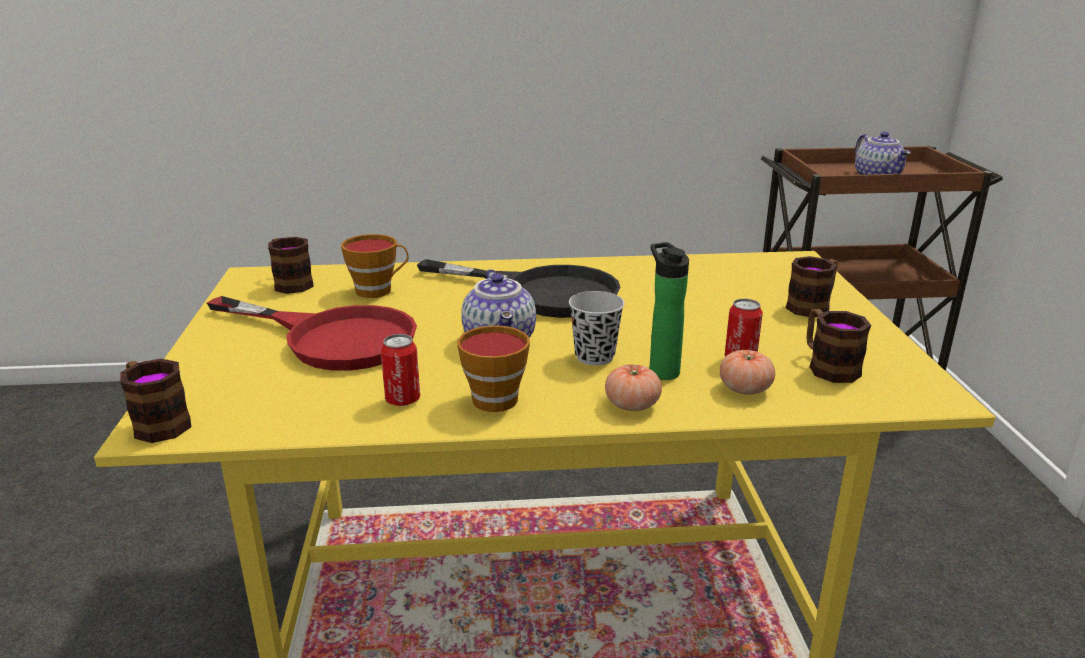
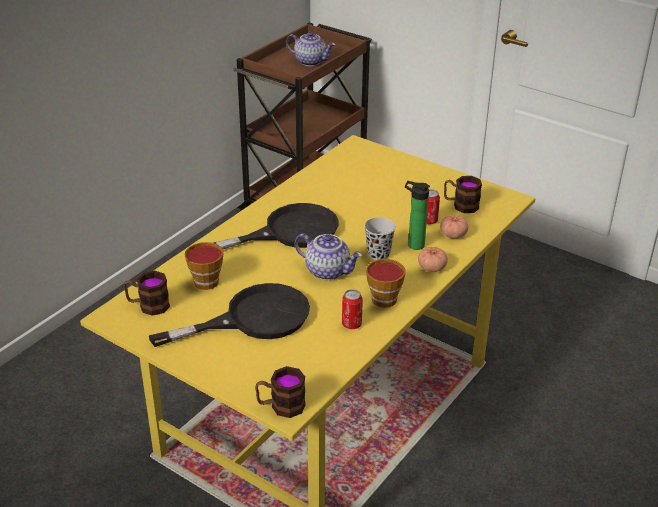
camera: 50 degrees left, 10 degrees up
(333, 338) = (253, 319): red frying pan -> black frying pan
(812, 306) = (407, 173): mug -> none

